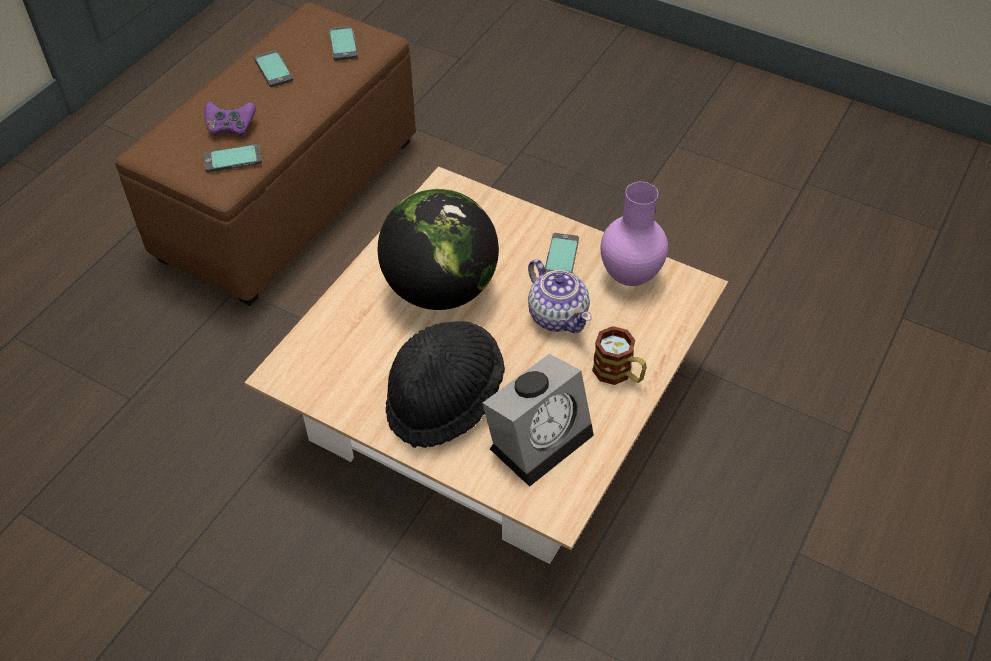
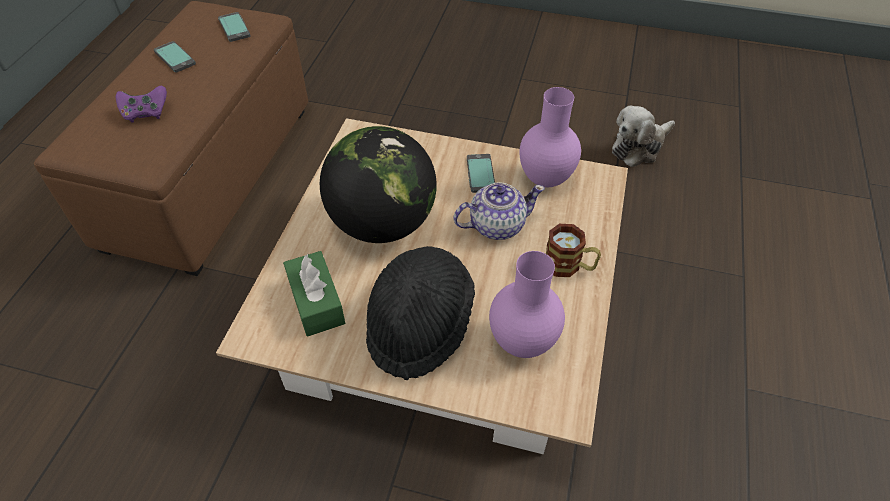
camera: 15 degrees left, 0 degrees up
(233, 159) = (154, 141): phone -> none
(351, 355) = (316, 302): none -> green tissue box
(540, 437) = (521, 341): alarm clock -> purple vase
(557, 315) = (496, 225): teapot -> teapot turned 60 degrees counterclockwise
(789, 258) = (639, 147): none -> plush toy

